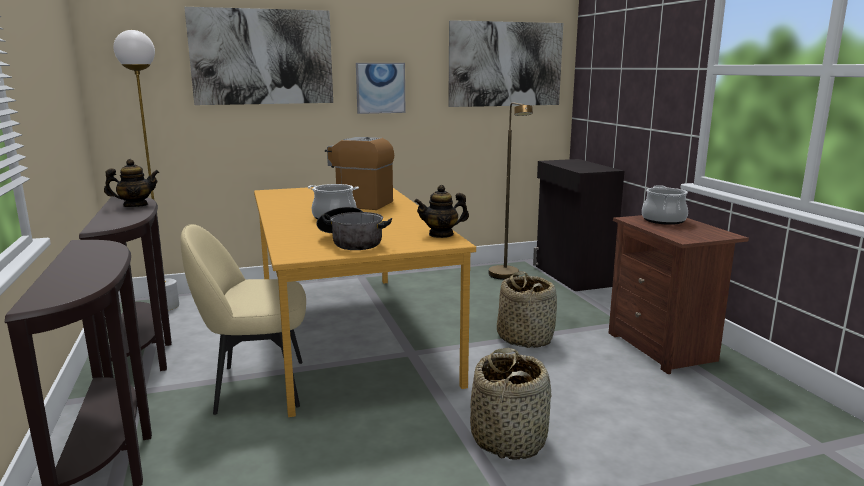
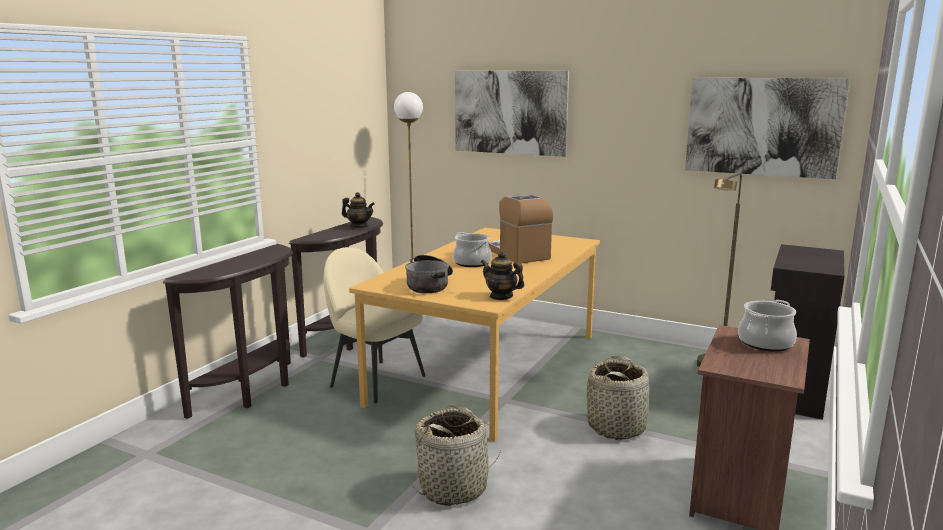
camera: 45 degrees right, 0 degrees up
(380, 88) = (613, 145): picture -> none

